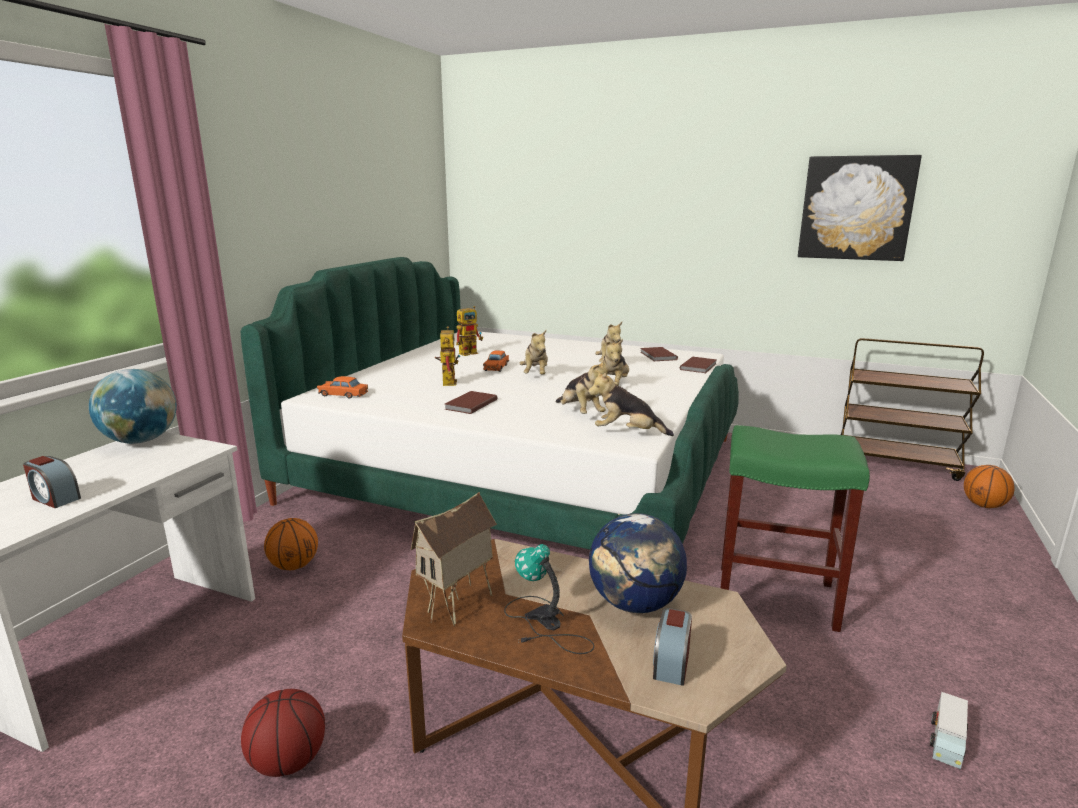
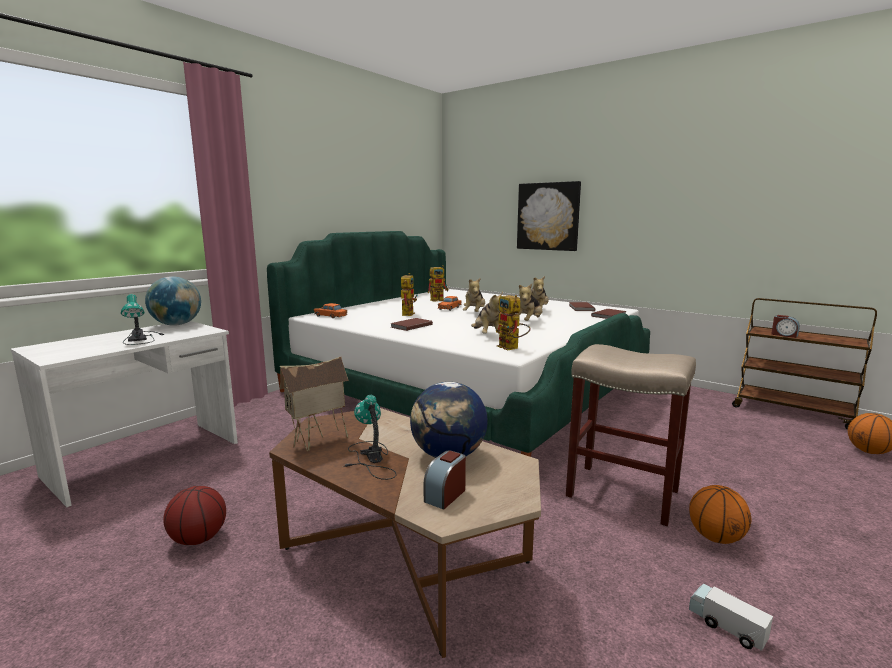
camera: 15 degrees right, 5 degrees down
(55, 498) = (101, 345): alarm clock -> alarm clock (784, 335)
(108, 475) = (141, 338): none -> table lamp
(294, 566) = (273, 427): basketball -> basketball (715, 538)
(627, 433) = (512, 348): plush toy -> toy robot
(777, 596) = (624, 493): green stool -> beige stool
(856, 208) = (755, 188): picture -> picture (548, 216)
(947, 743) = (726, 626): toy truck -> toy truck turned 90 degrees clockwise

